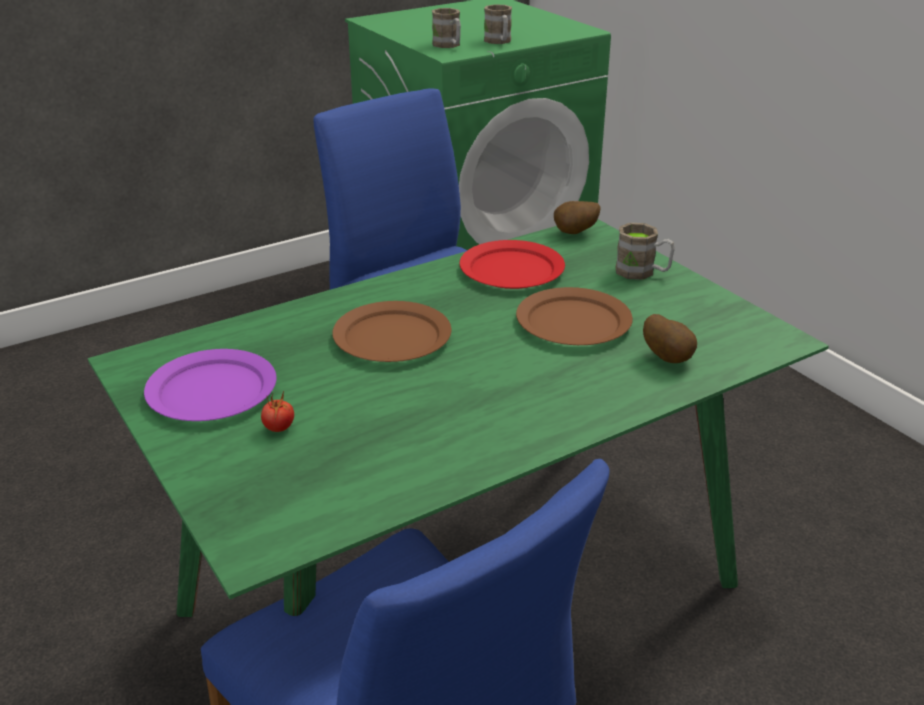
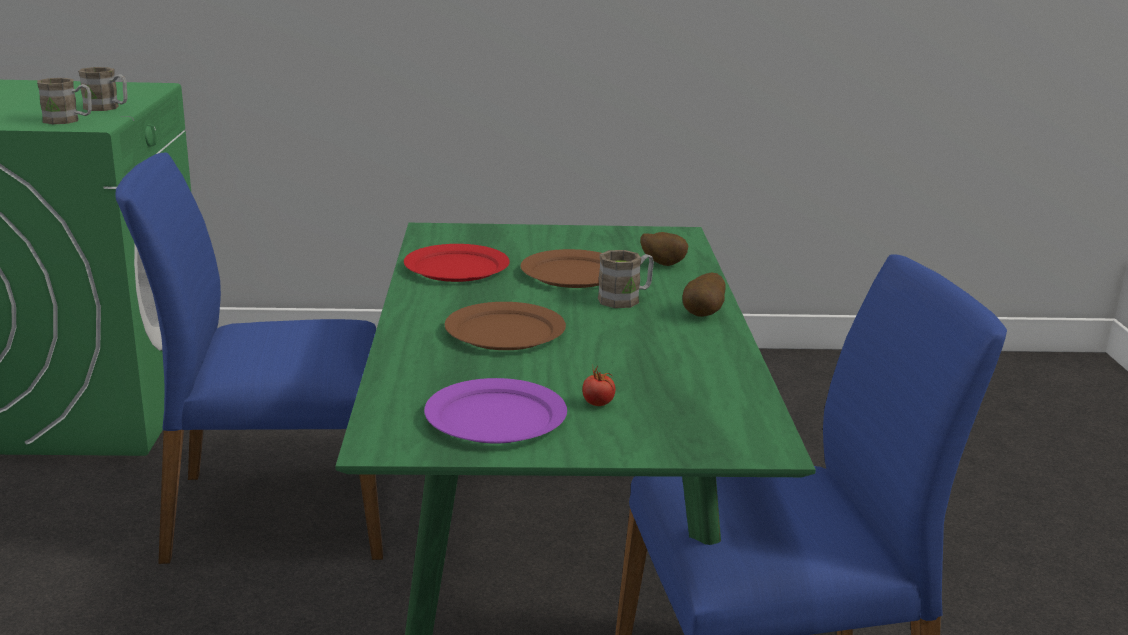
camera: 60 degrees left, 10 degrees down
(575, 233) = (432, 234): potato -> potato (704, 314)
(642, 272) = (531, 236): brown mug -> brown mug (626, 299)

